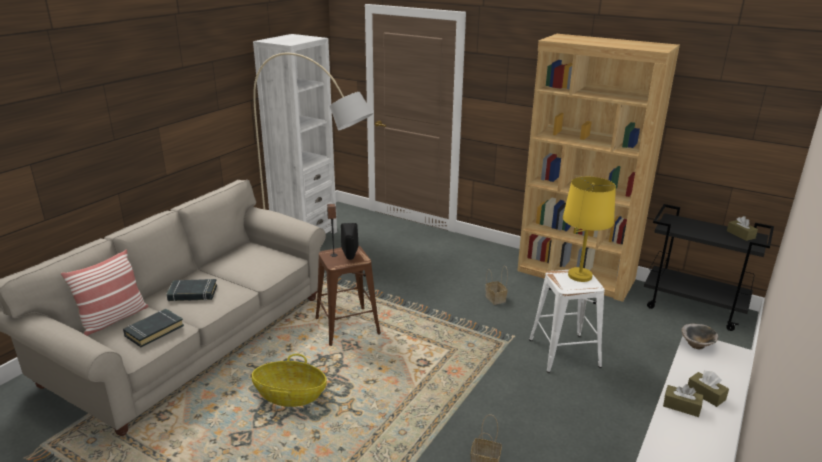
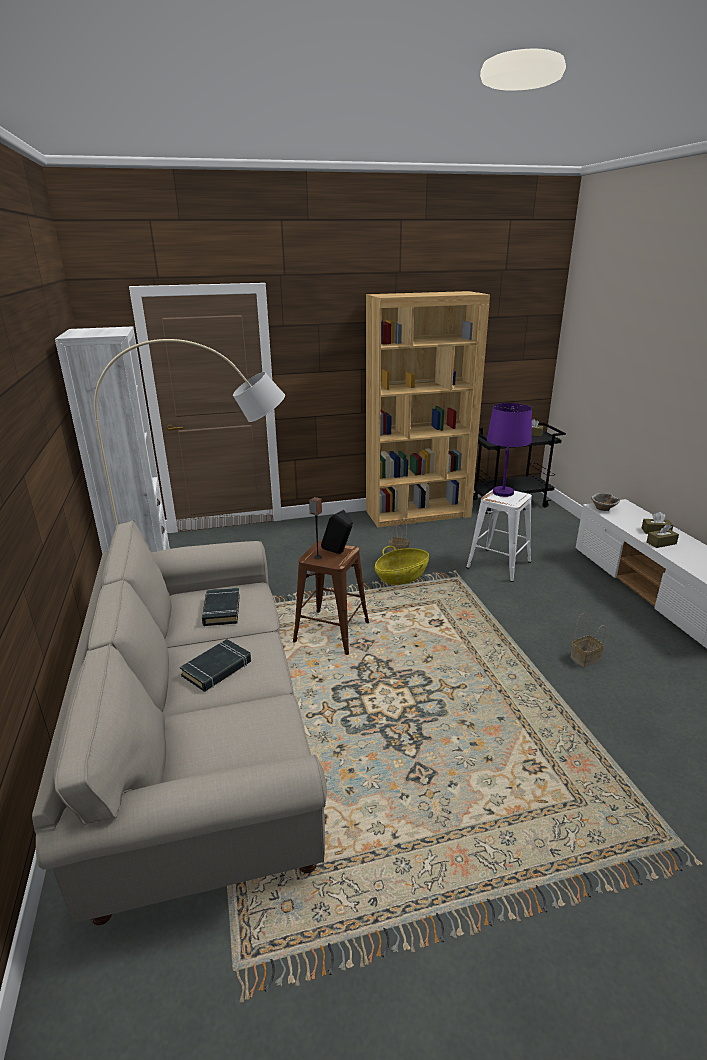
camera: 45 degrees left, 0 degrees up
(113, 319) = (182, 746): pillow -> none
(154, 330) = (260, 723): black book -> black book (221, 610)
(290, 396) = (391, 712): basket -> basket (401, 577)
(579, 275) = (502, 492): yellow table lamp -> purple table lamp

